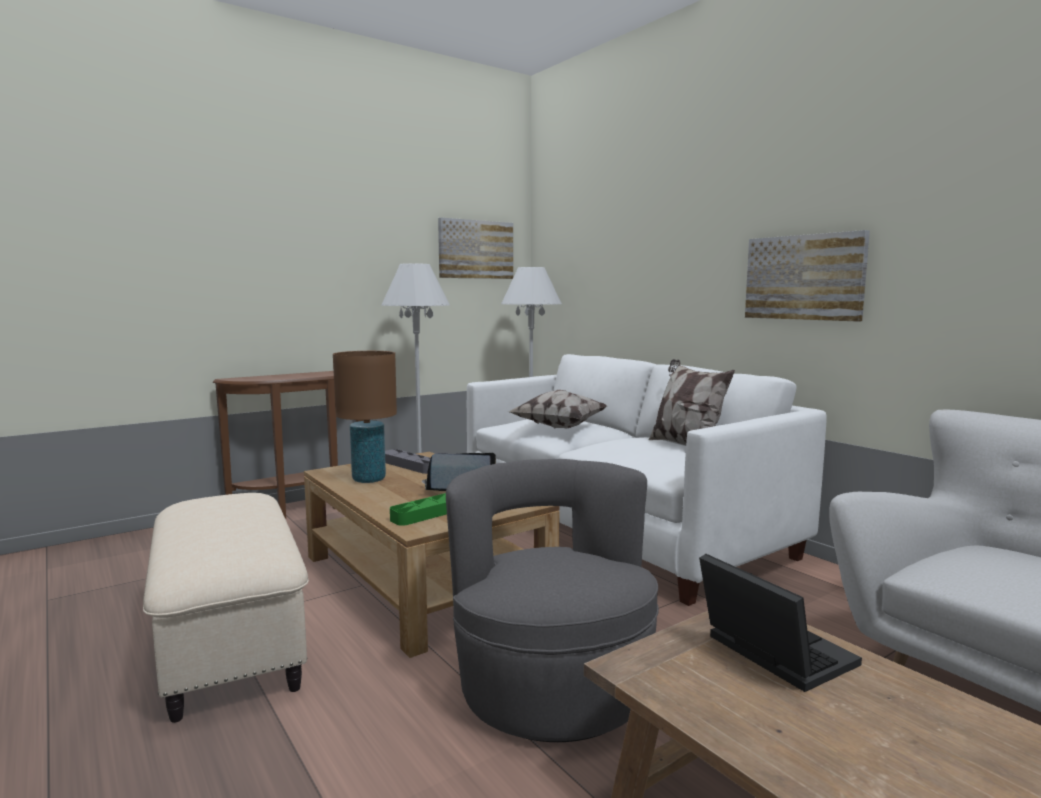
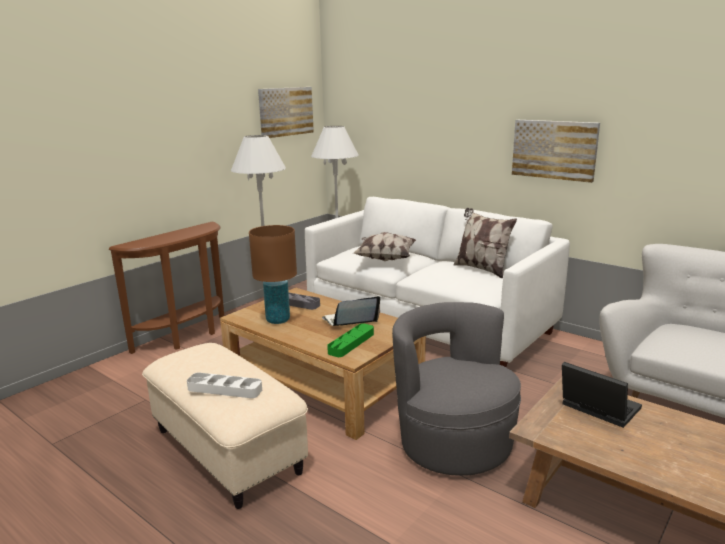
camera: 15 degrees left, 10 degrees up
(204, 539) = (225, 389): none -> white tray

